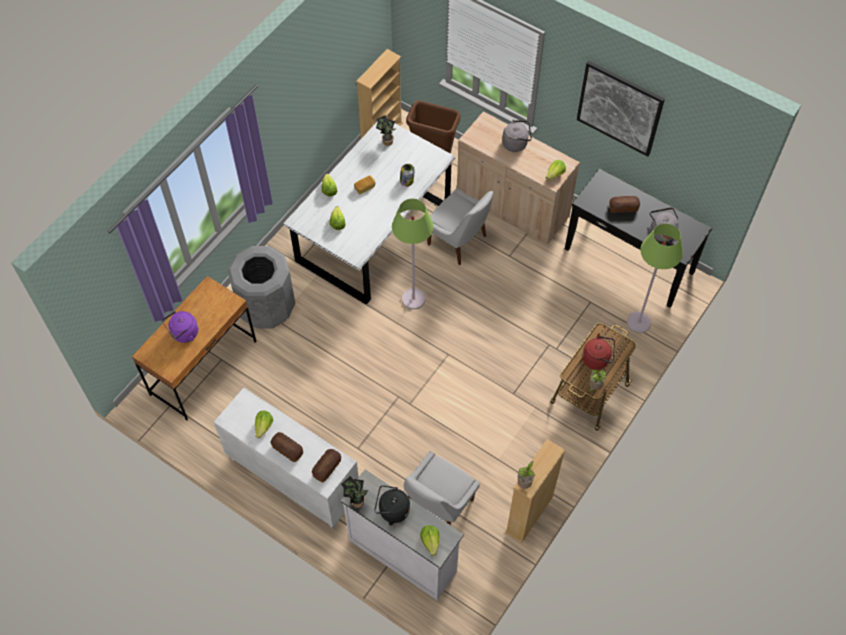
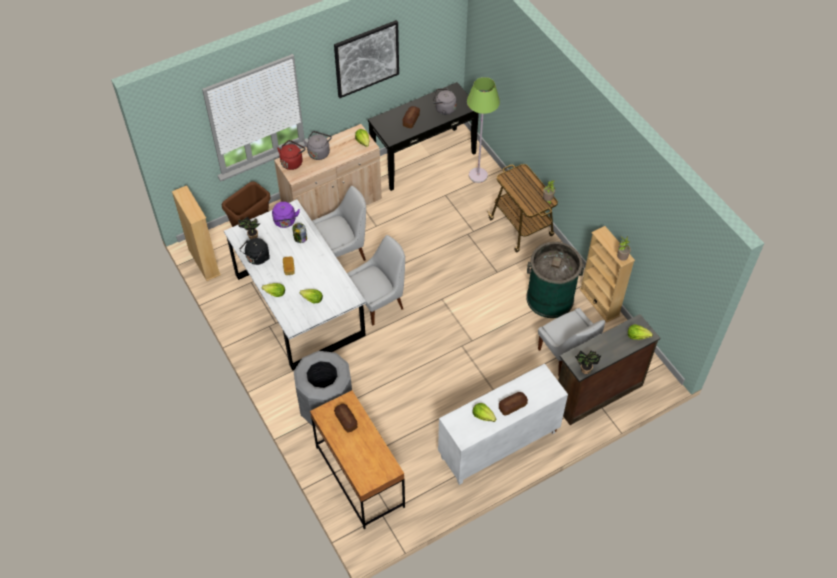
camera: 65 degrees left, 5 degrees down
(183, 334) = (360, 448): purple kettle -> purple kettle (285, 222)
(327, 468) = (541, 384): bread -> bread (346, 420)
(392, 510) = (602, 350): black kettle -> black kettle (257, 258)
(403, 554) = (596, 393): white dresser -> brown dresser
(413, 299) = (379, 302): green floor lamp -> white chair
(506, 460) = (550, 298): none -> green trash can
(597, 359) = (525, 189): red kettle -> red kettle (292, 162)

